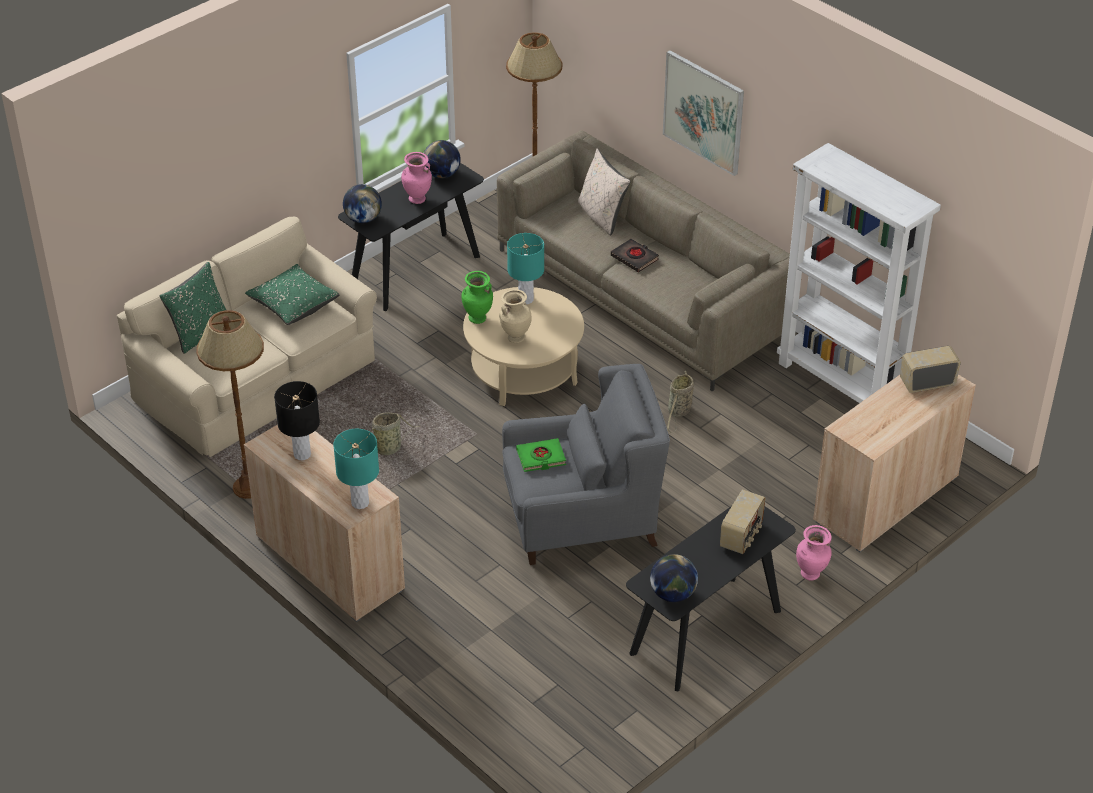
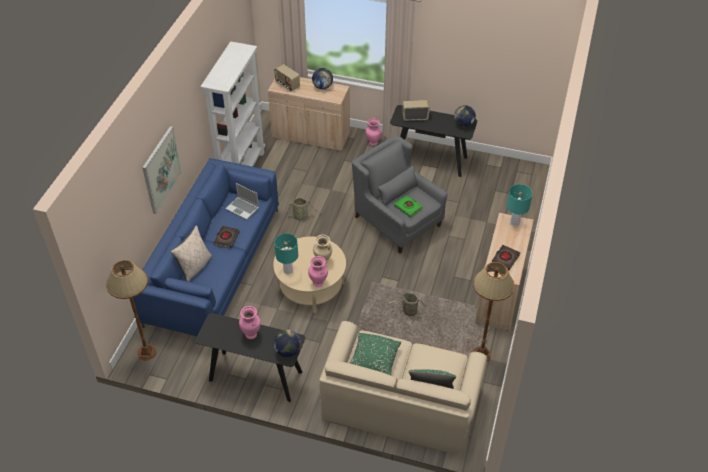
camera: 120 degrees left, 5 degrees up
(302, 454) = (505, 259): black table lamp -> black book
(442, 174) = (217, 335): globe -> globe (322, 87)
(477, 319) = (318, 283): green vase -> pink vase
(642, 293) = (214, 266): beige sofa -> blue sofa
(685, 291) = (243, 208): none -> laptop

